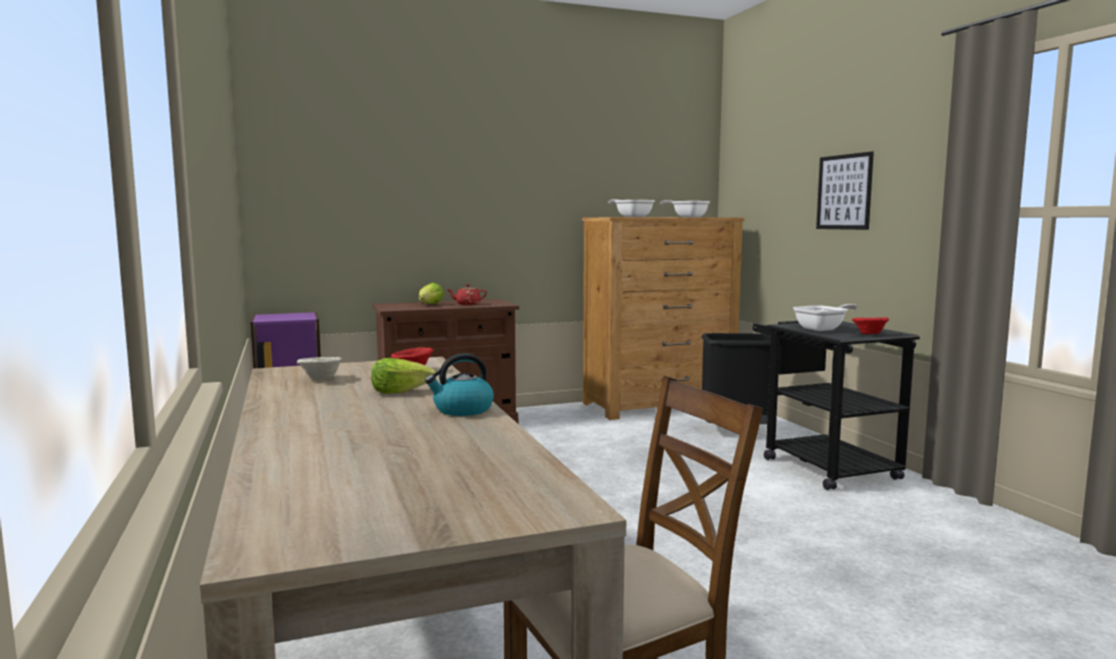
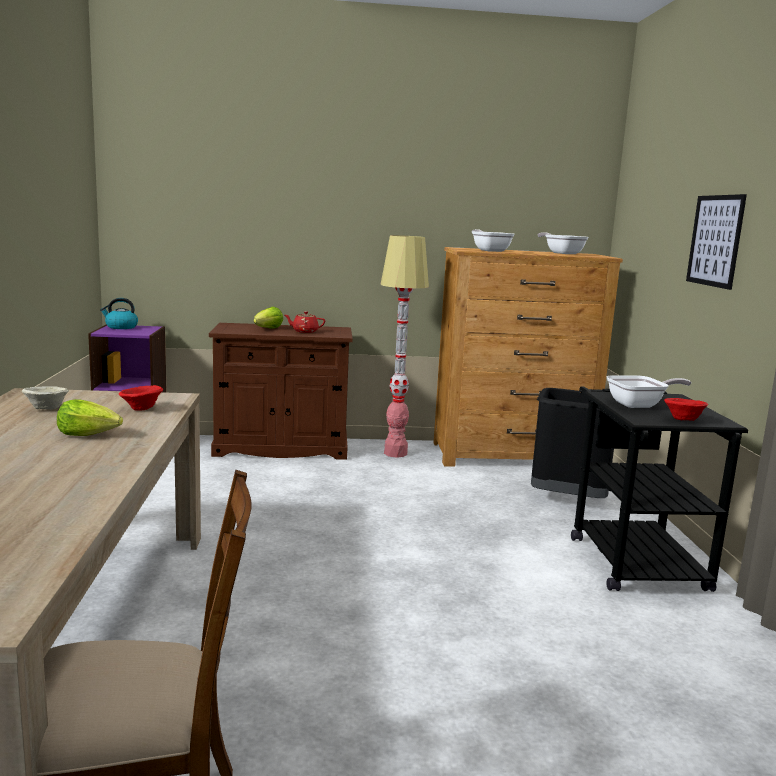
camera: 15 degrees right, 5 degrees up
(462, 410) = (105, 466): kettle -> kettle (121, 327)
(557, 415) = (395, 453): none -> floor lamp

